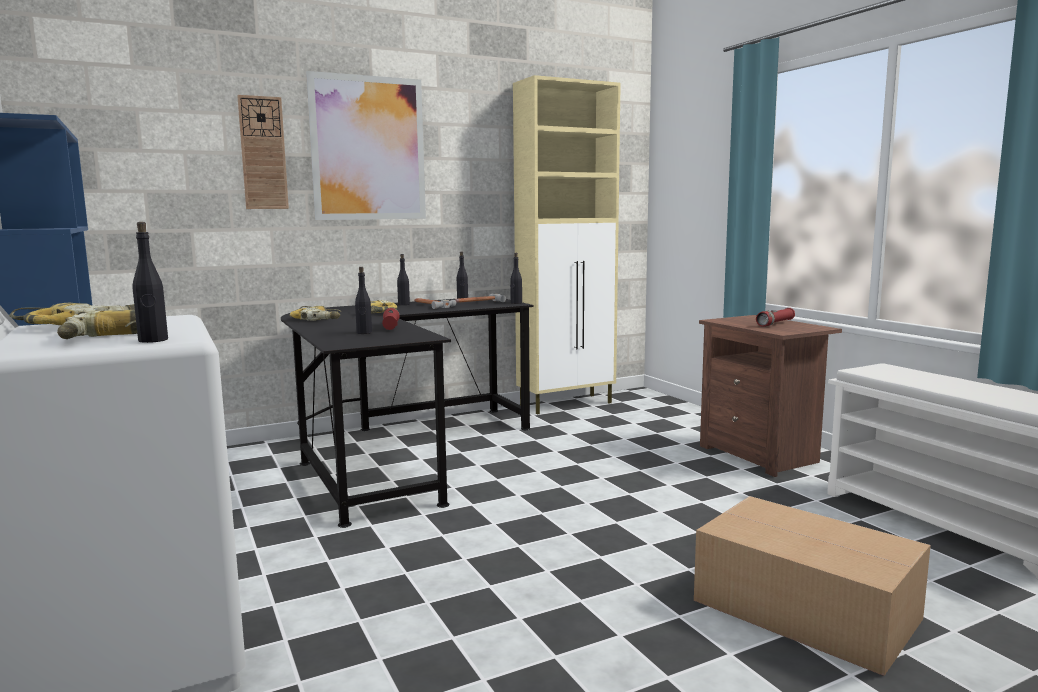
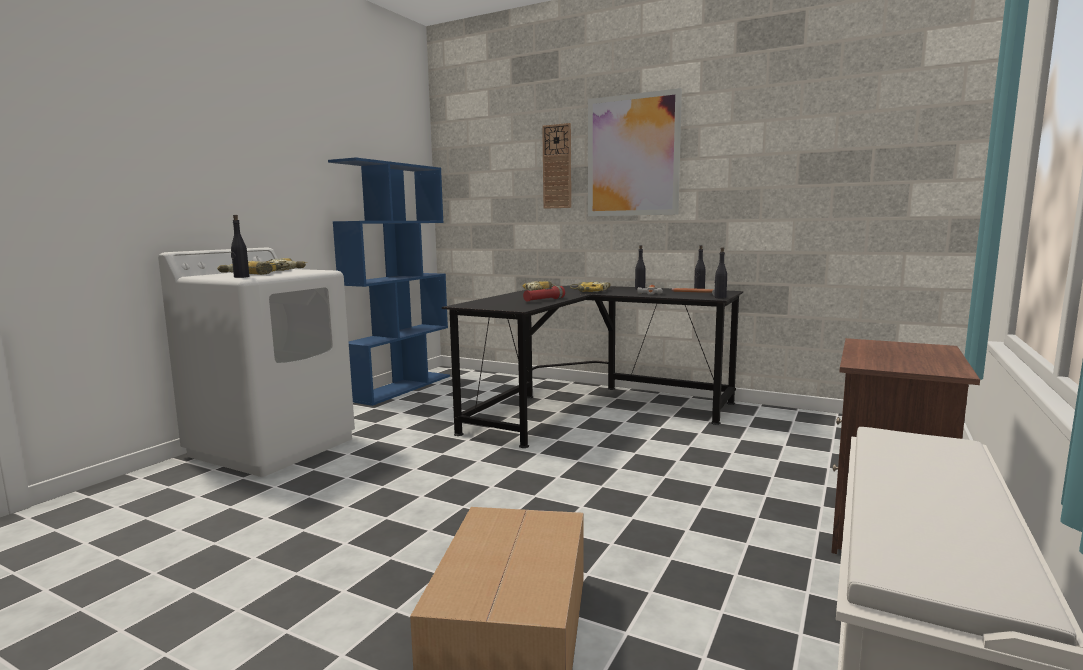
camera: 55 degrees right, 0 degrees up
(364, 333) = (511, 301): black bottle -> none
(567, 404) = (812, 417): beige cabinet -> none
(775, 324) = (913, 357): red flashlight -> none

